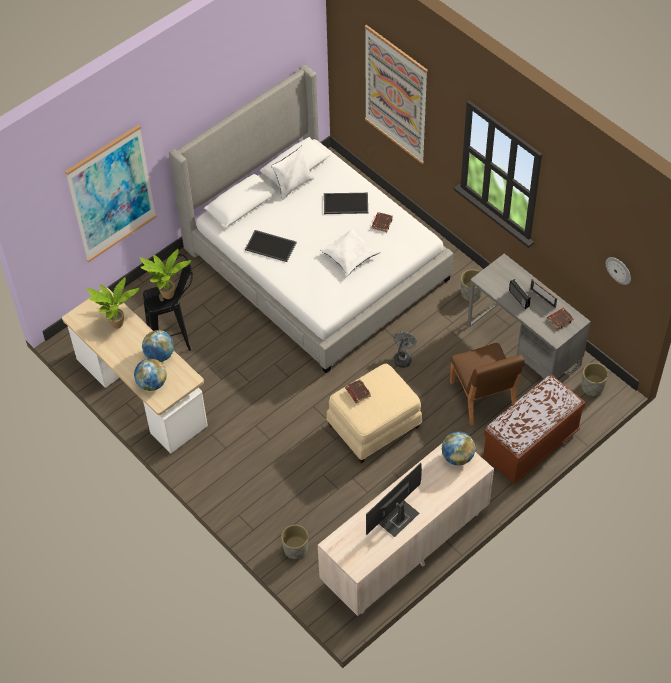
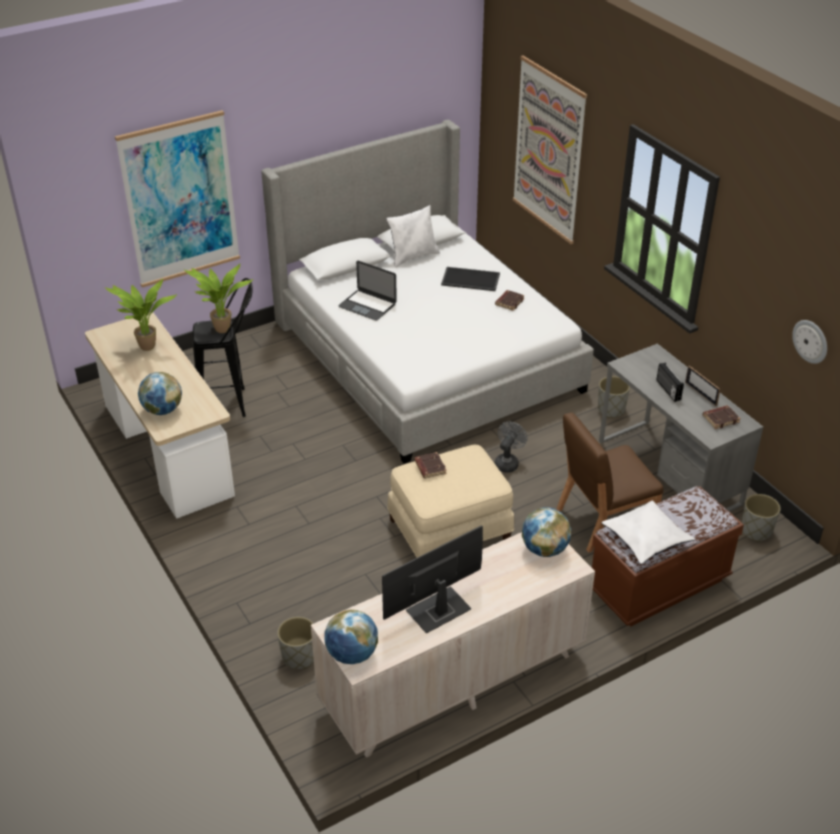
camera: 10 degrees right, 15 degrees down
(159, 355) = (185, 383): globe -> globe (352, 654)
(271, 245) = (367, 305): tray -> laptop
(350, 255) = (461, 326): white pillow -> white pillow (646, 538)
(482, 397) = (603, 520): brown chair -> brown chair turned 75 degrees clockwise

